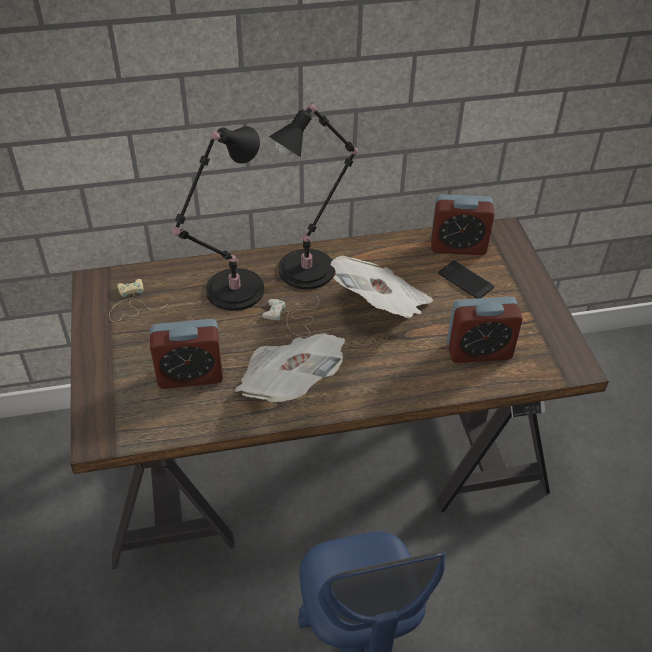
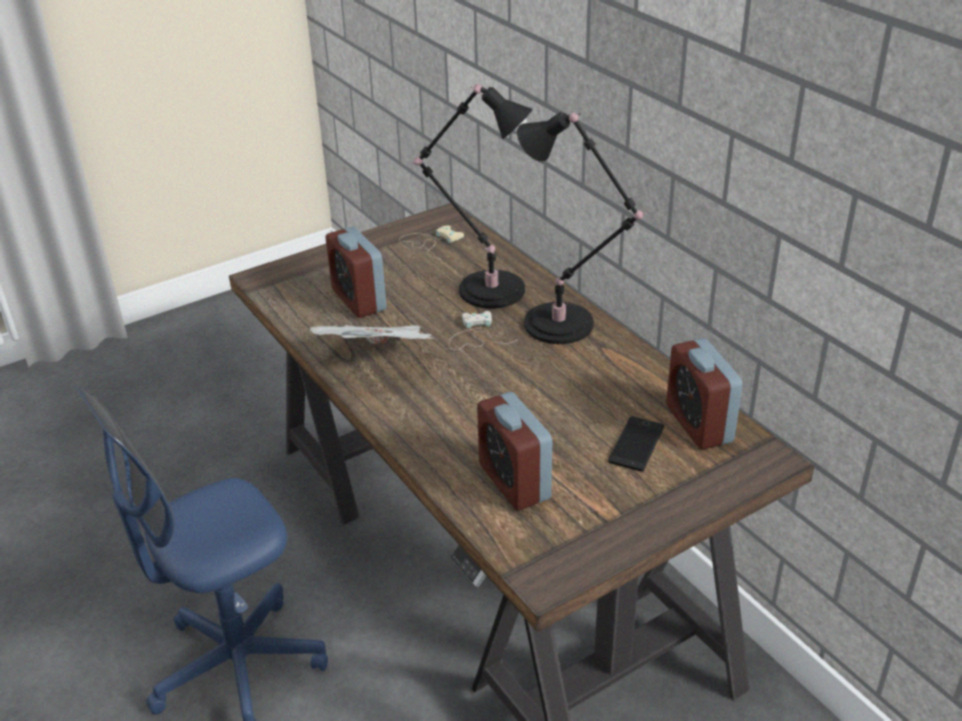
camera: 70 degrees right, 10 degrees down
(381, 306) = (538, 389): newspaper -> none

